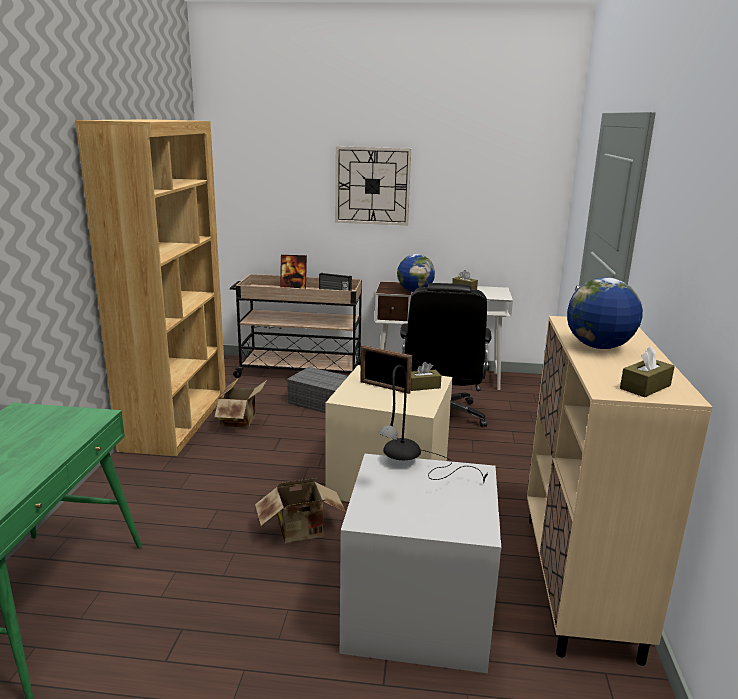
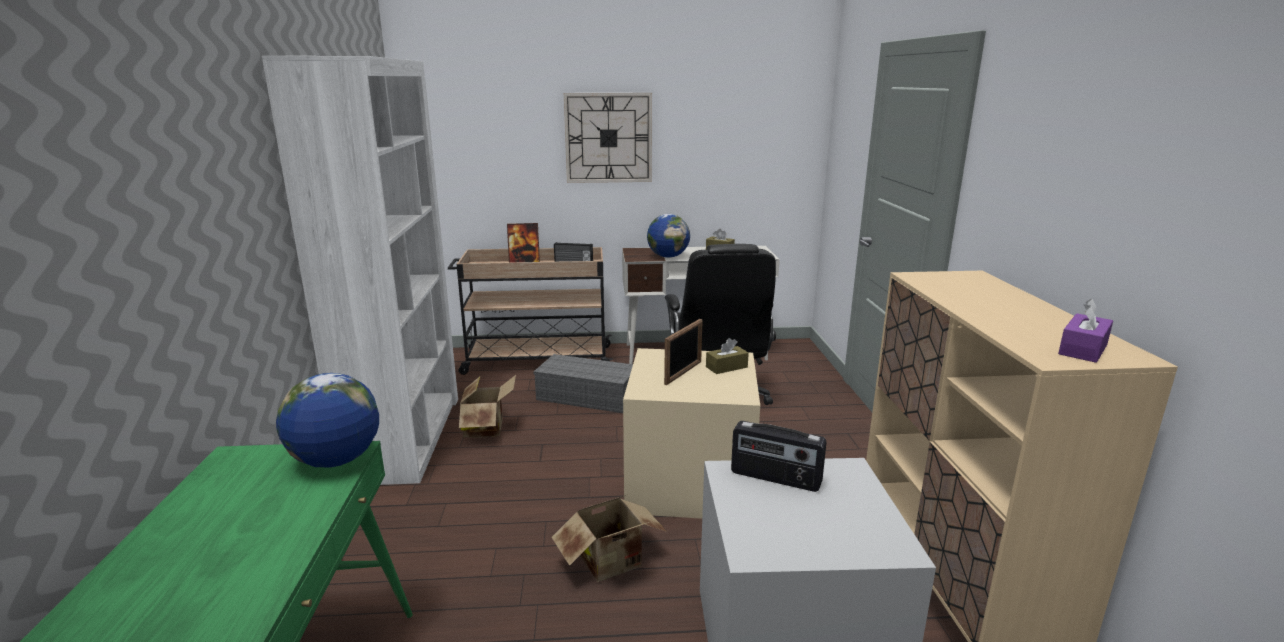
camera: 10 degrees left, 0 degrees up
(176, 421) = (405, 437): brown bookcase -> white bookcase
(384, 387) = (683, 373): picture frame -> picture frame turned 75 degrees counterclockwise
(413, 472) = (775, 478): black table lamp -> radio
(598, 347) = (981, 305): globe -> globe (336, 460)
(645, 387) = (1083, 349): brown tissue box -> purple tissue box

